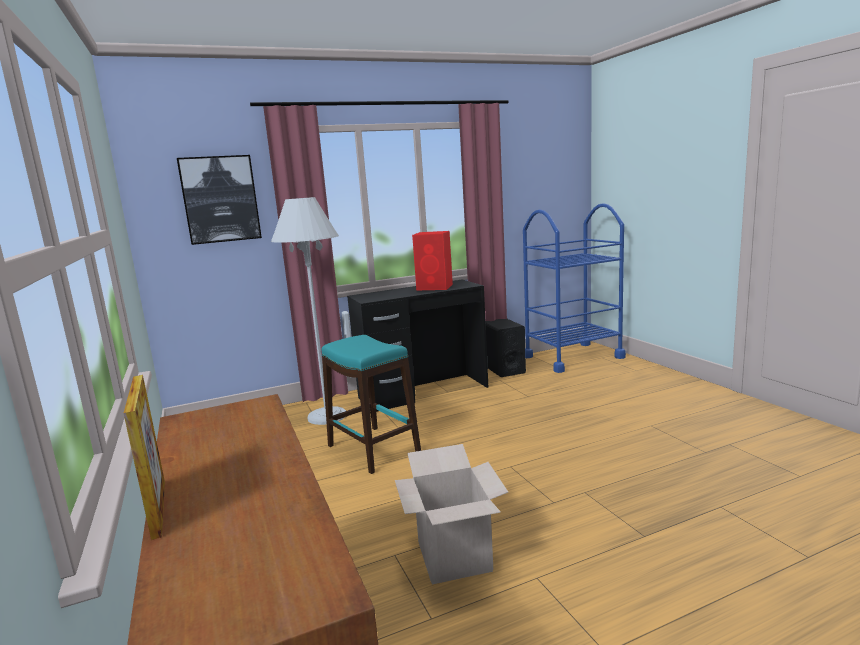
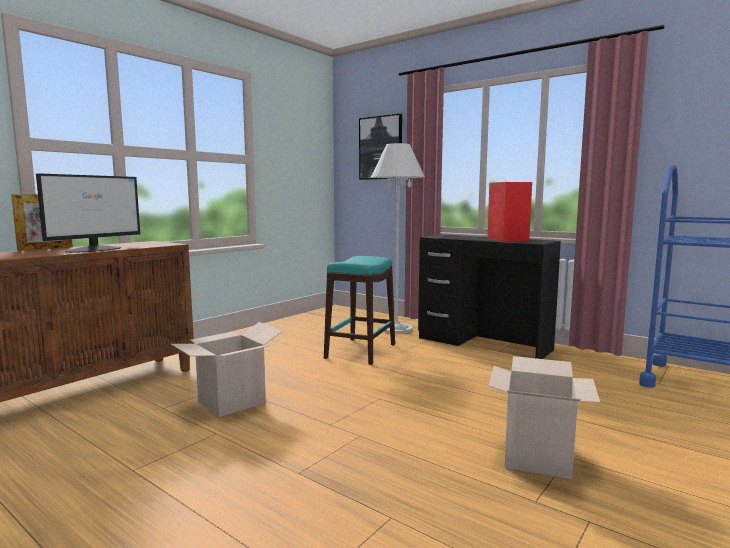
camera: 60 degrees right, 5 degrees down
(263, 456) = (95, 249): none -> monitor
(504, 369) = (597, 361): black speaker -> none
(648, 434) = (537, 457): none -> cardboard box

